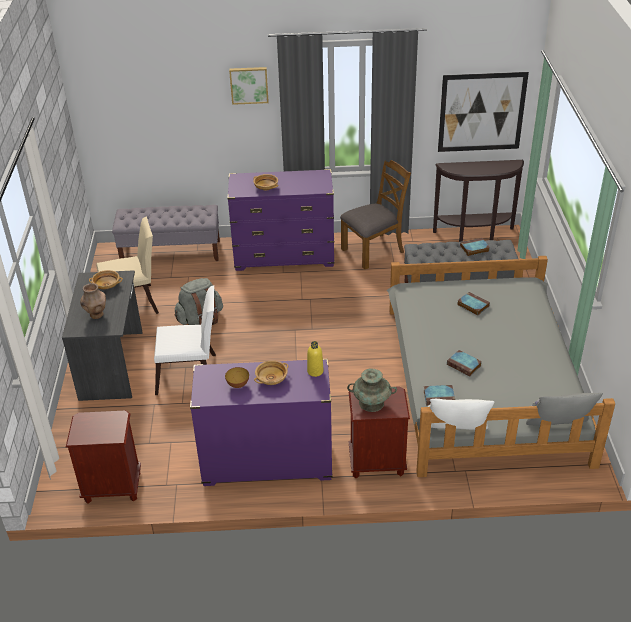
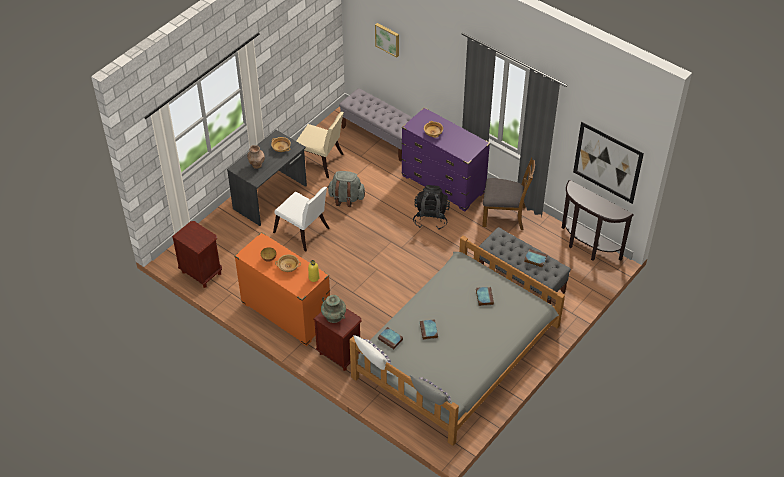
camera: 40 degrees right, 10 degrees up
(249, 85) = (451, 56): picture -> picture (388, 39)
(267, 463) = (286, 313): purple dresser -> orange dresser
(308, 289) = (431, 218): none -> black backpack

